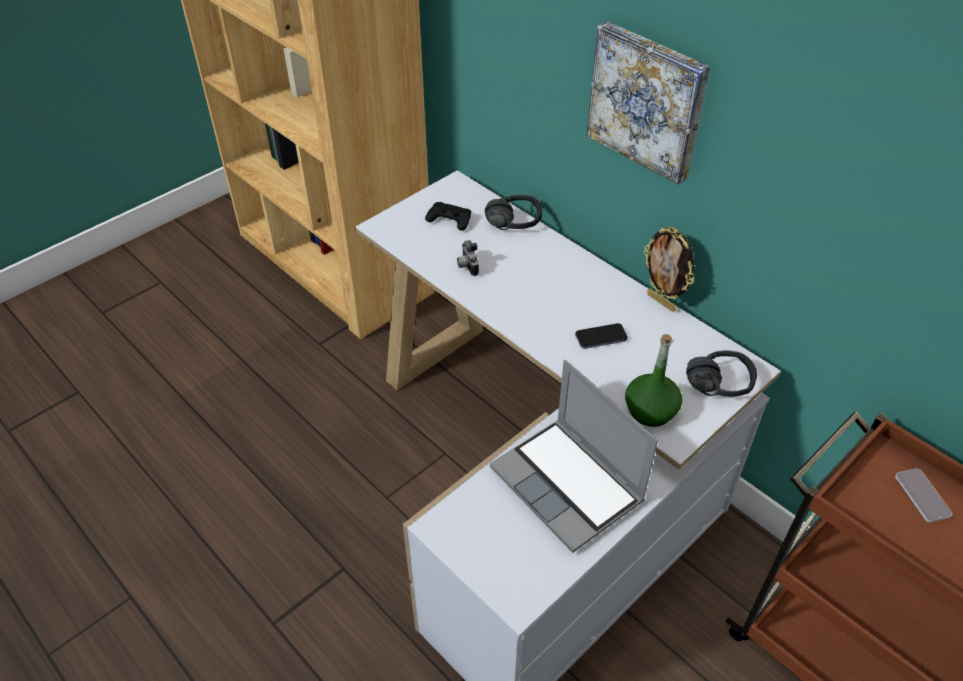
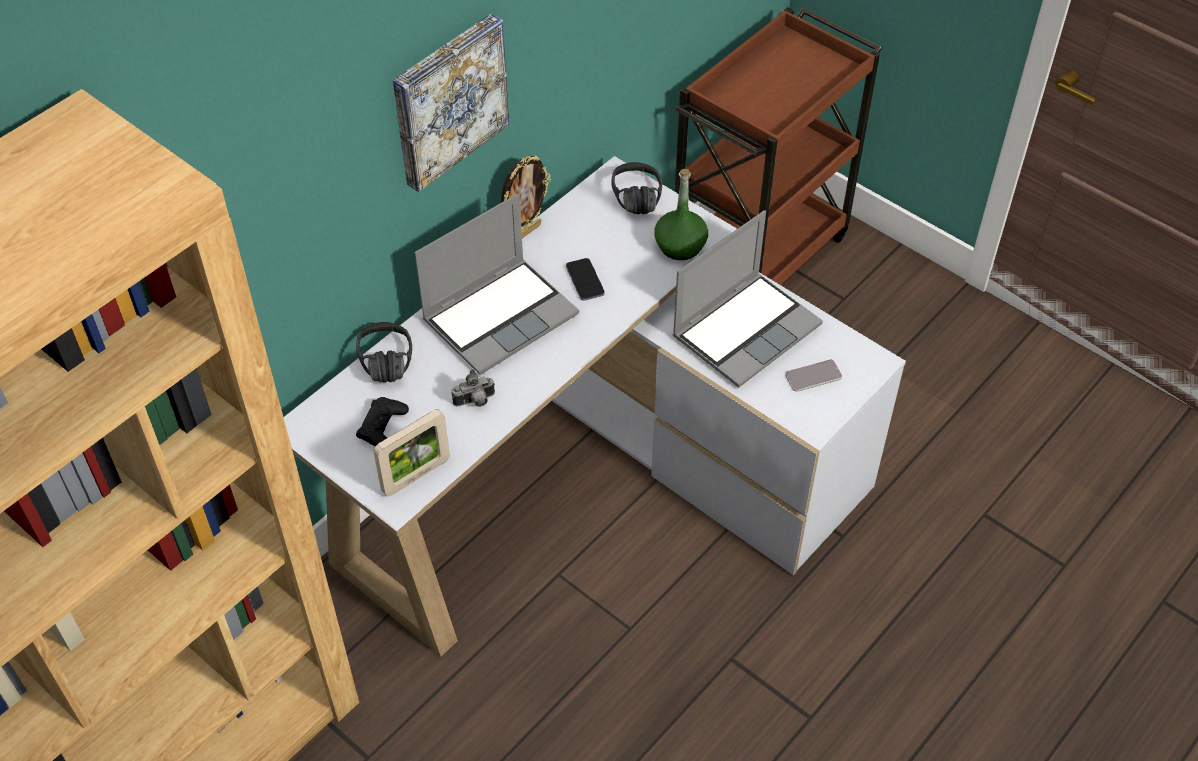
camera: 95 degrees left, 5 degrees up
(400, 235) = (416, 476): none -> picture frame
(558, 283) = (501, 316): none -> laptop
(922, 496) = (750, 87): phone -> phone (813, 376)

